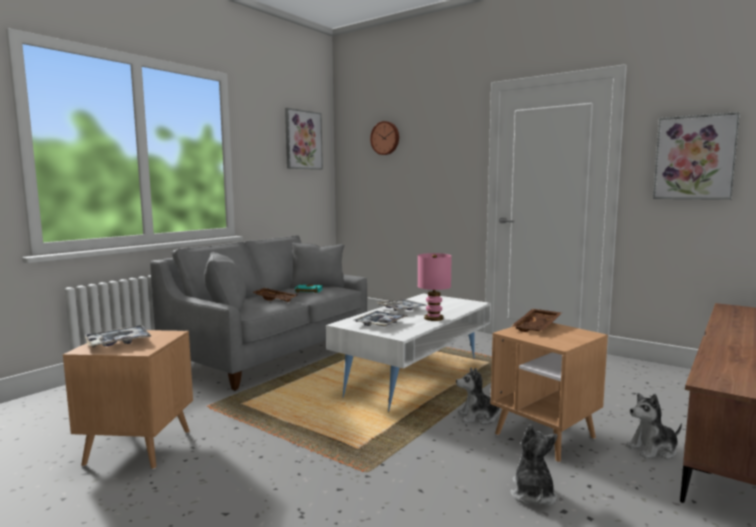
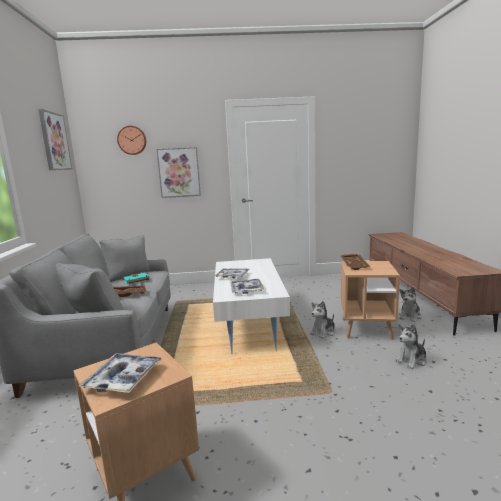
camera: 40 degrees left, 5 degrees up
(434, 318) = (267, 276): pink table lamp -> none
(532, 494) = (411, 360): plush toy -> plush toy turned 90 degrees counterclockwise
(694, 157) = (353, 154): picture -> picture (179, 172)

